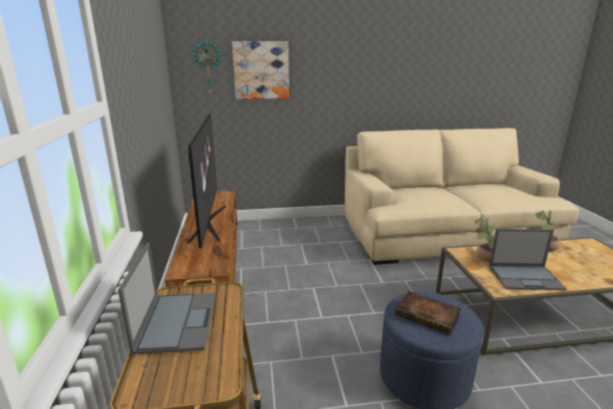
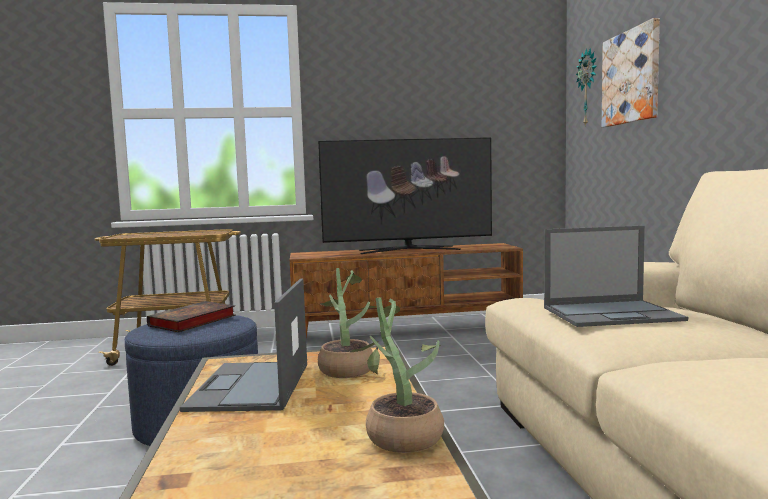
camera: 90 degrees right, 15 degrees down
(177, 321) = (185, 232): laptop -> laptop (612, 314)

